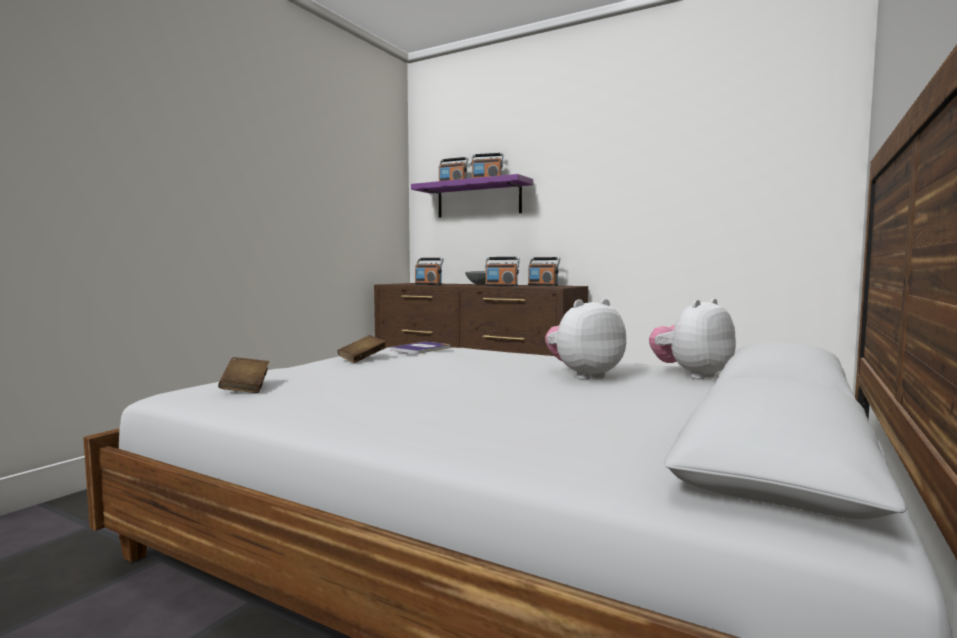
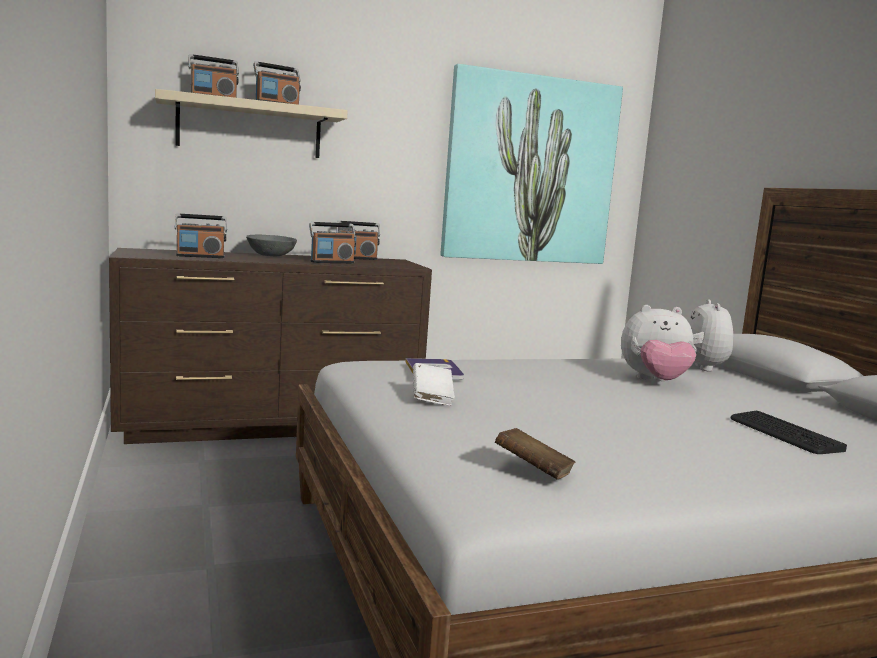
camera: 50 degrees left, 5 degrees up
(362, 359) = (432, 398): brown book -> white book
(478, 199) = (250, 128): purple shelf -> beige shelf
(521, 415) = (783, 434): none -> keyboard
(583, 375) = (655, 382): plush toy -> plush toy turned 105 degrees counterclockwise
(707, 197) = (529, 170): none -> picture

